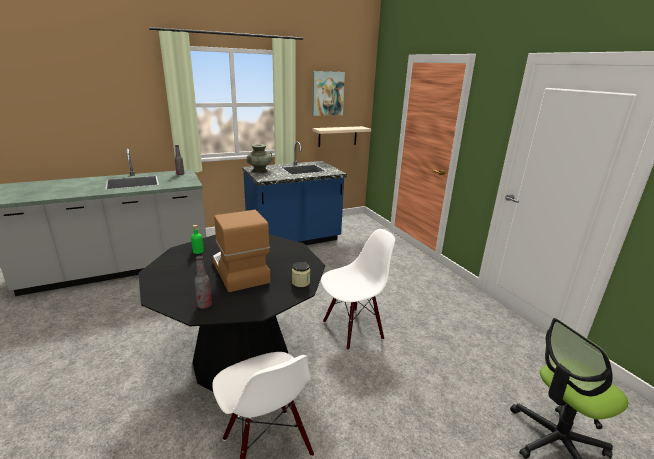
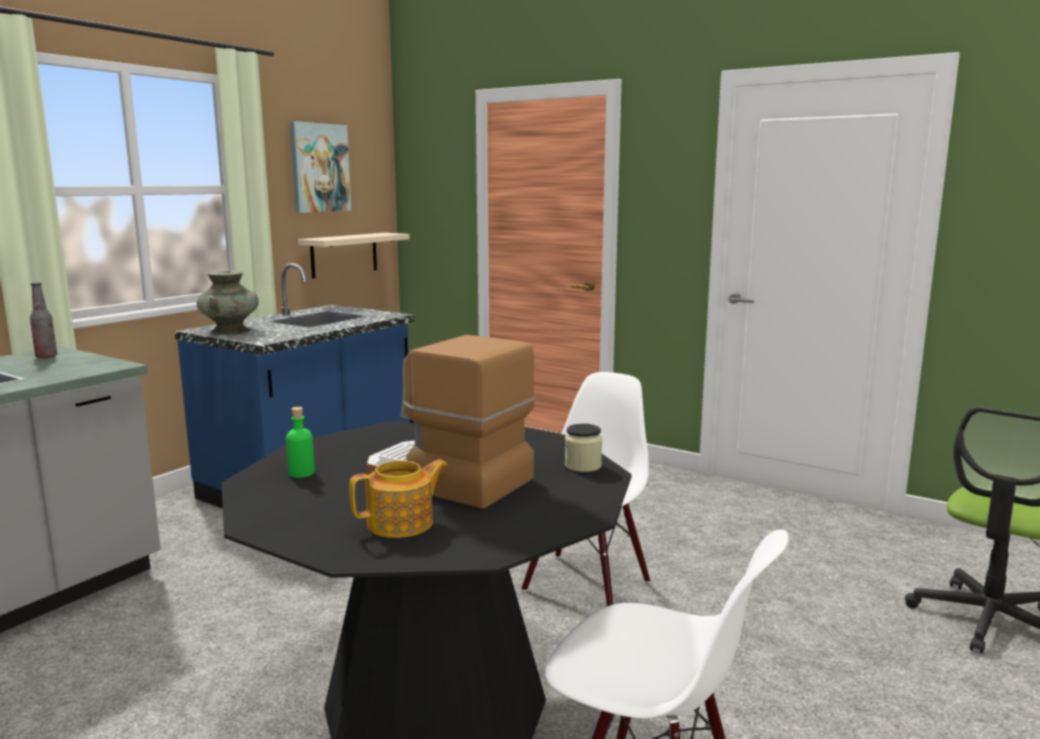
camera: 30 degrees left, 10 degrees down
(192, 289) = (402, 524): none -> teapot
(204, 305) = (473, 537): bottle -> none

